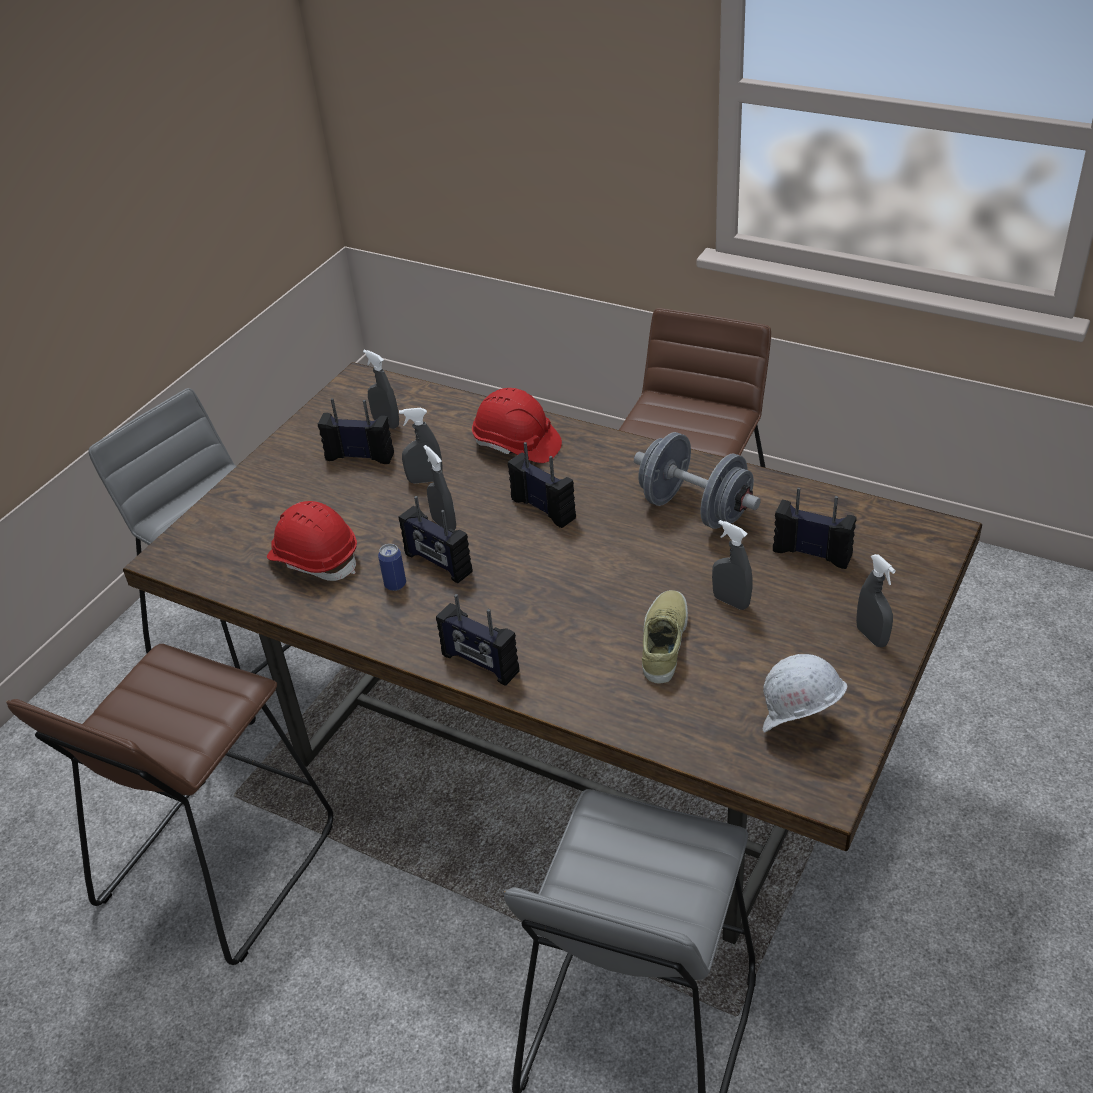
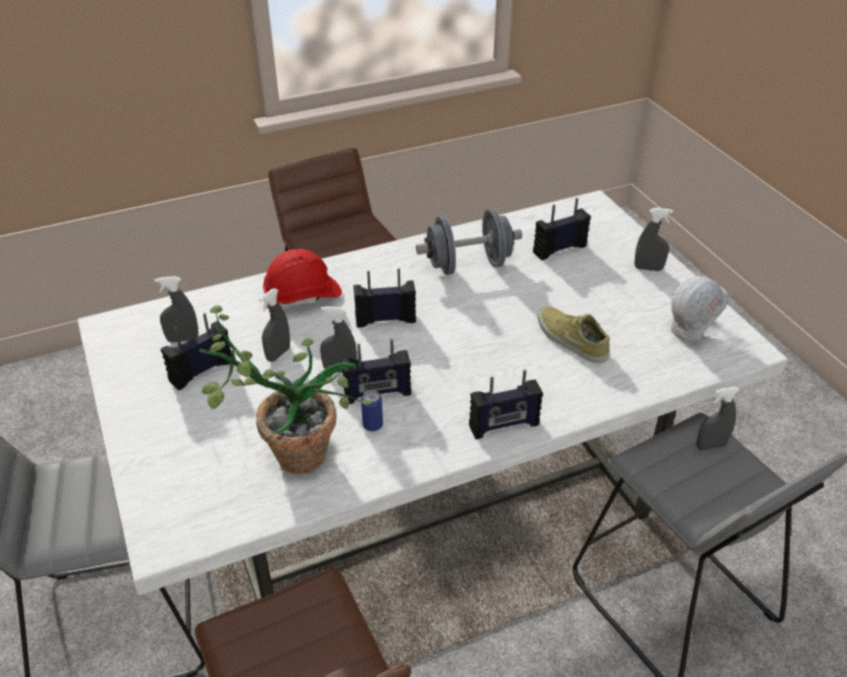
camera: 55 degrees left, 0 degrees up
(314, 558) = (287, 453): red hard hat -> potted plant
(562, 742) = (422, 498): brown dining table -> white dining table
(731, 601) = (565, 297): grey spray bottle -> grey spray bottle (710, 446)

